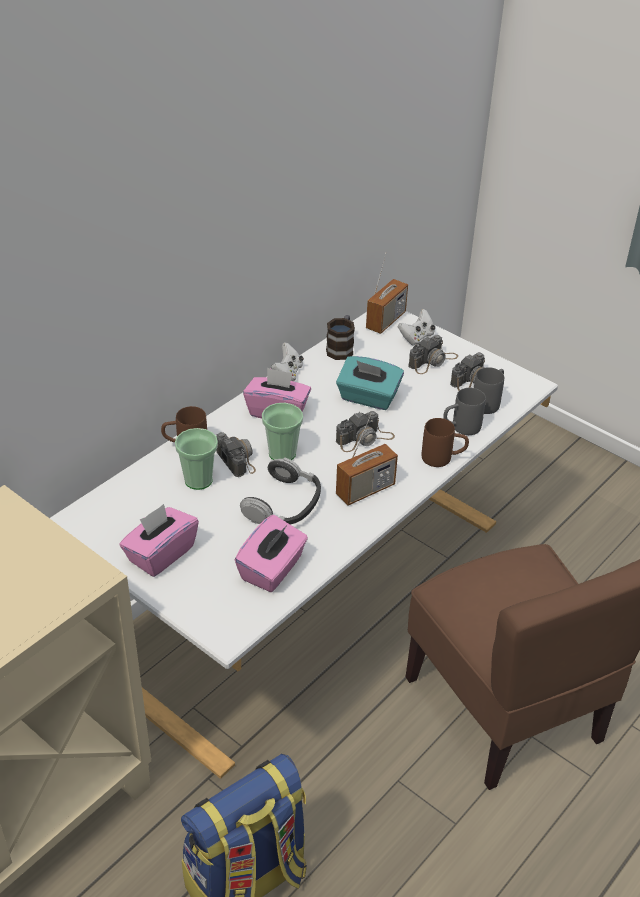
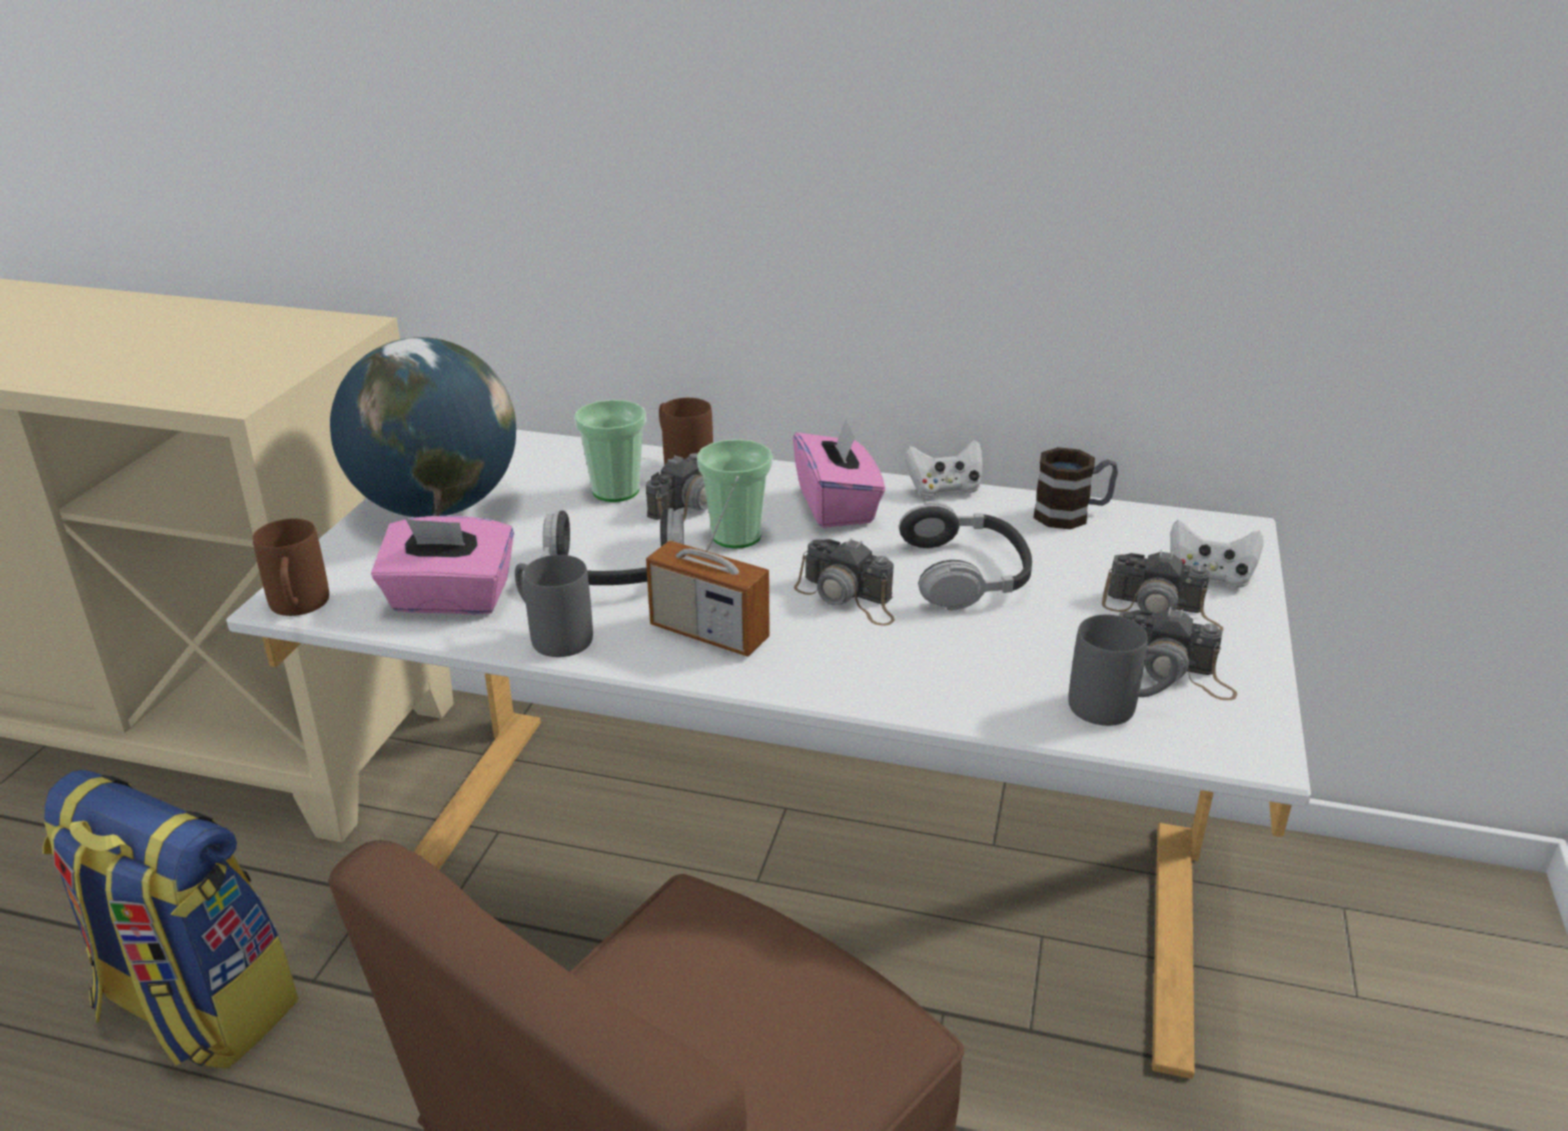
camera: 65 degrees right, 10 degrees down
(160, 554) = (436, 508): pink tissue box -> globe
(368, 398) = (966, 573): turquoise tissue box -> headphones
(386, 321) = (1213, 534): radio -> none
(443, 458) = (876, 695): brown mug -> brown mug (298, 608)
(460, 428) = (992, 692): grey mug -> grey mug (552, 635)

